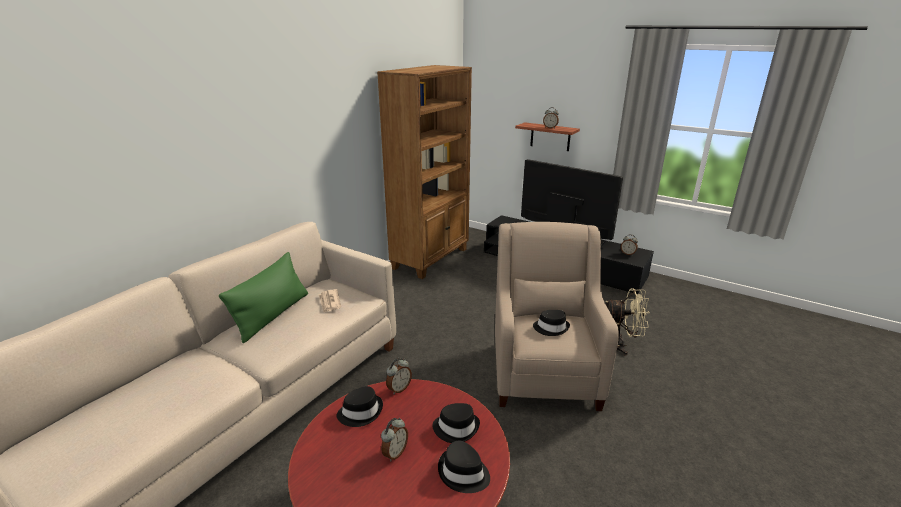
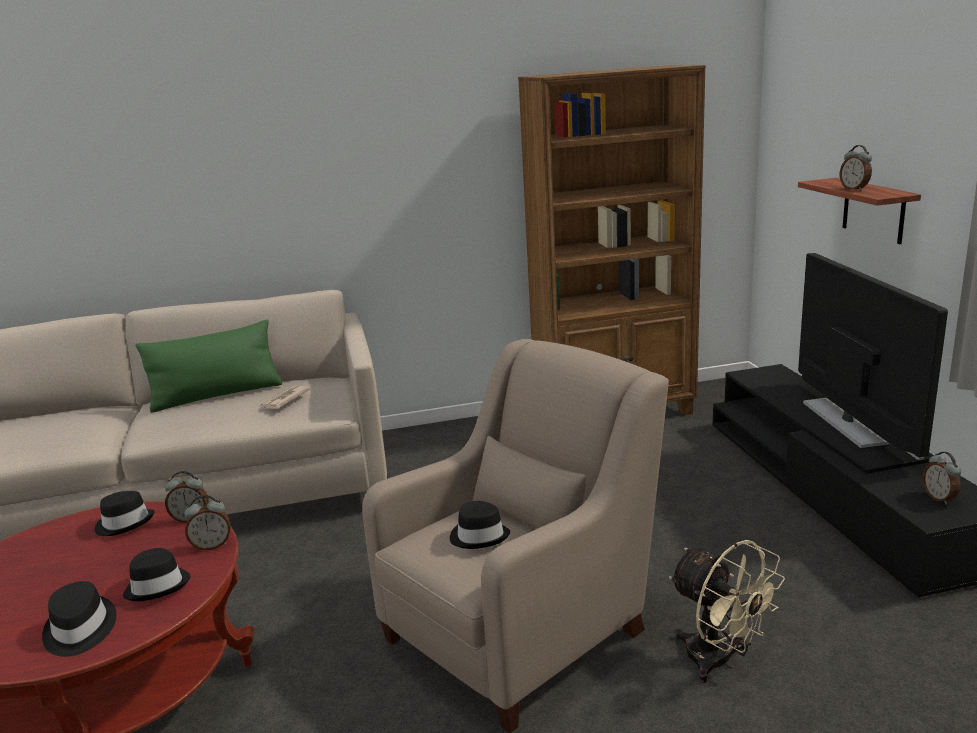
camera: 45 degrees right, 5 degrees down
(394, 453) = (75, 575): alarm clock -> alarm clock (212, 546)

